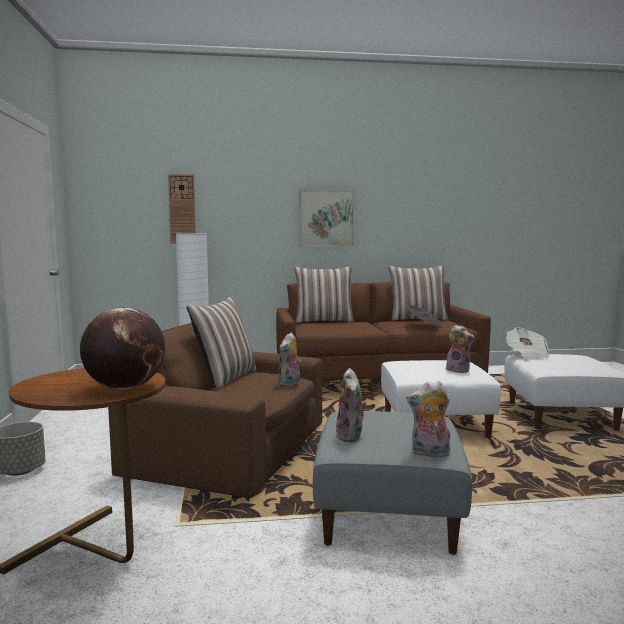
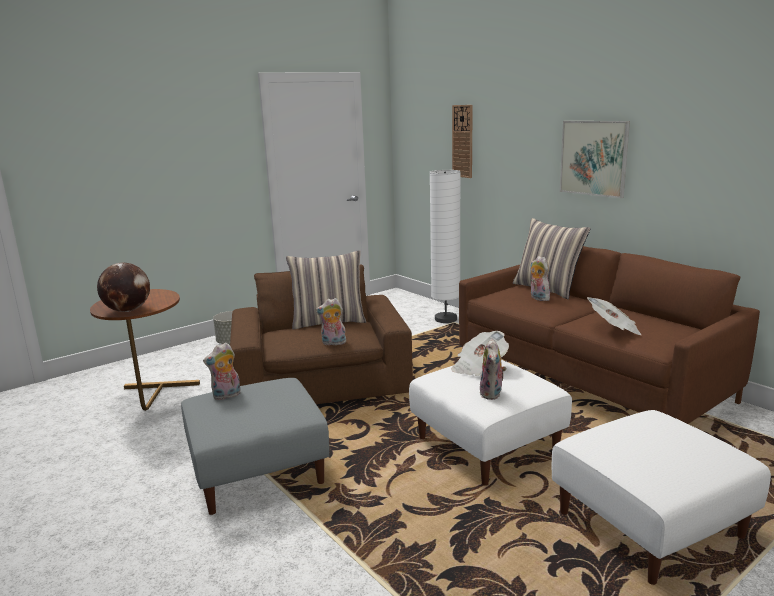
camera: 60 degrees right, 10 degrees up
(417, 319) = (659, 317): pillow -> none
(429, 453) = (208, 430): plush toy -> plush toy (538, 298)
(526, 355) = (652, 418): newspaper -> newspaper (478, 367)

